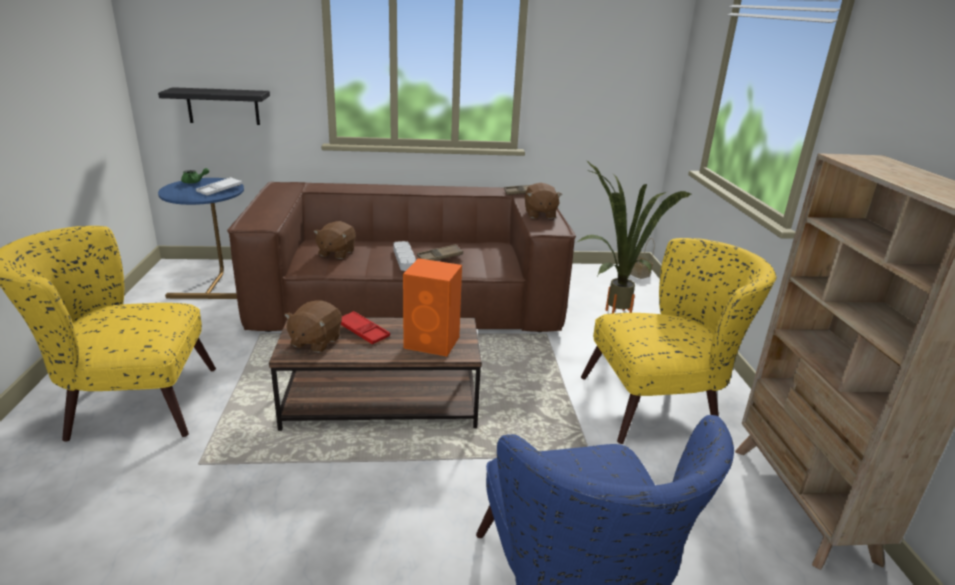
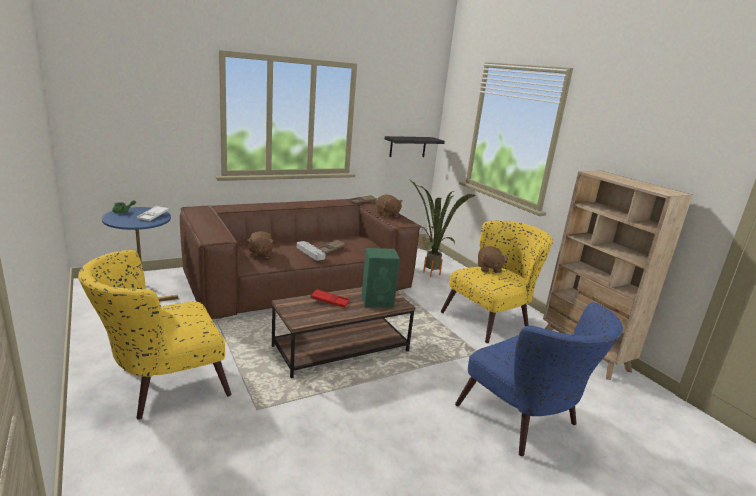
camera: 25 degrees left, 5 degrees down
(223, 106) = (138, 151): black shelf -> black shelf (408, 146)
(315, 341) = (307, 312): brown plush toy -> brown plush toy (488, 269)
(433, 342) = (378, 301): orange speaker -> green speaker

